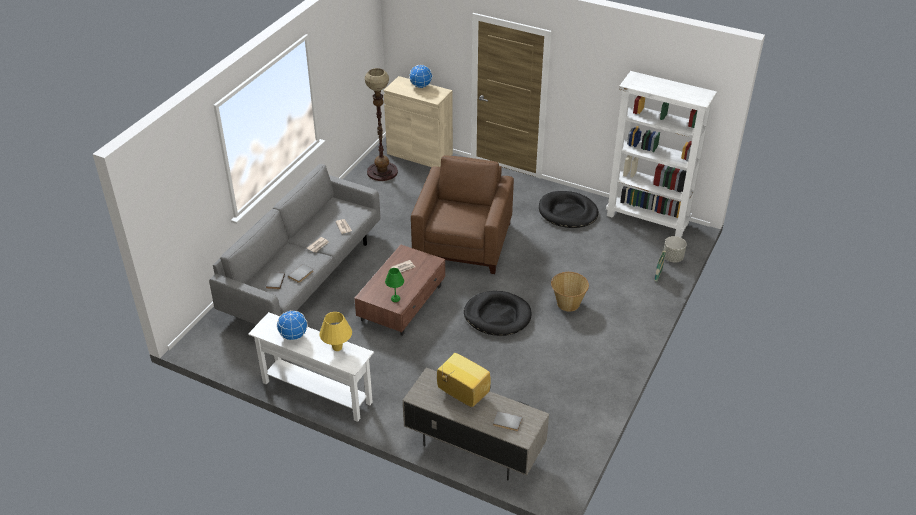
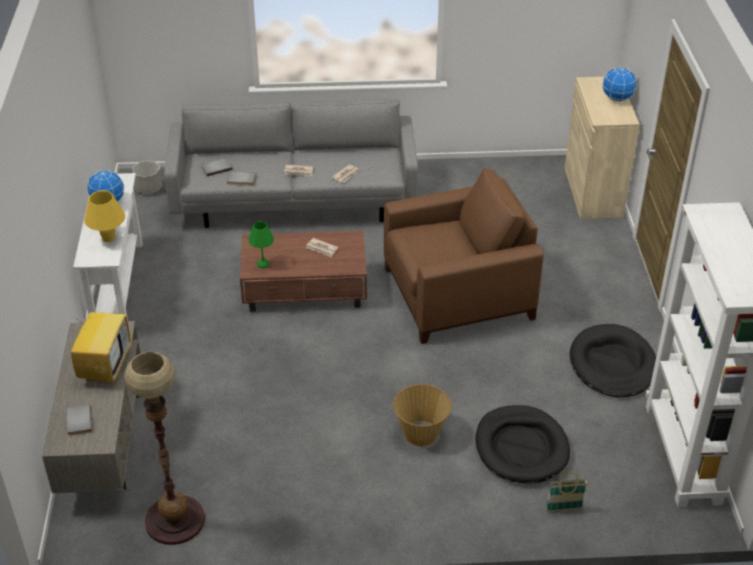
camera: 60 degrees right, 0 degrees up
(382, 172) = (526, 179): floor lamp -> floor lamp (174, 520)
(497, 316) = (344, 376): black dog bed -> black dog bed (521, 447)
(672, 258) = (619, 513): grey planter -> grey planter (149, 189)

